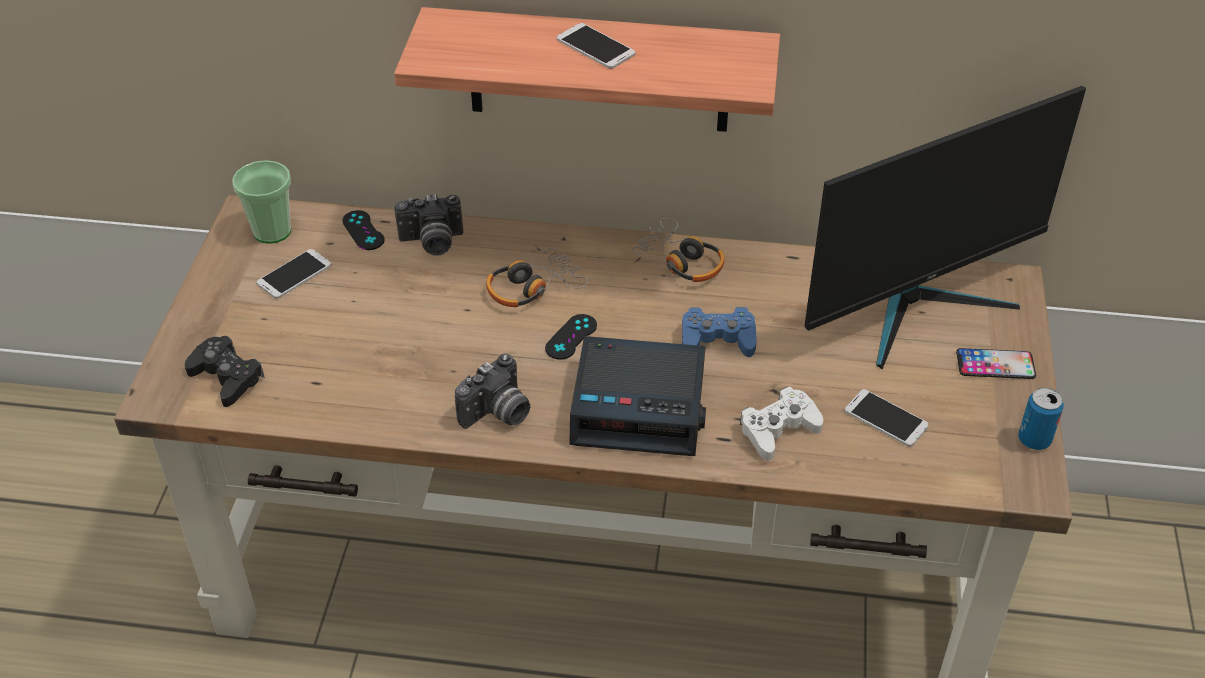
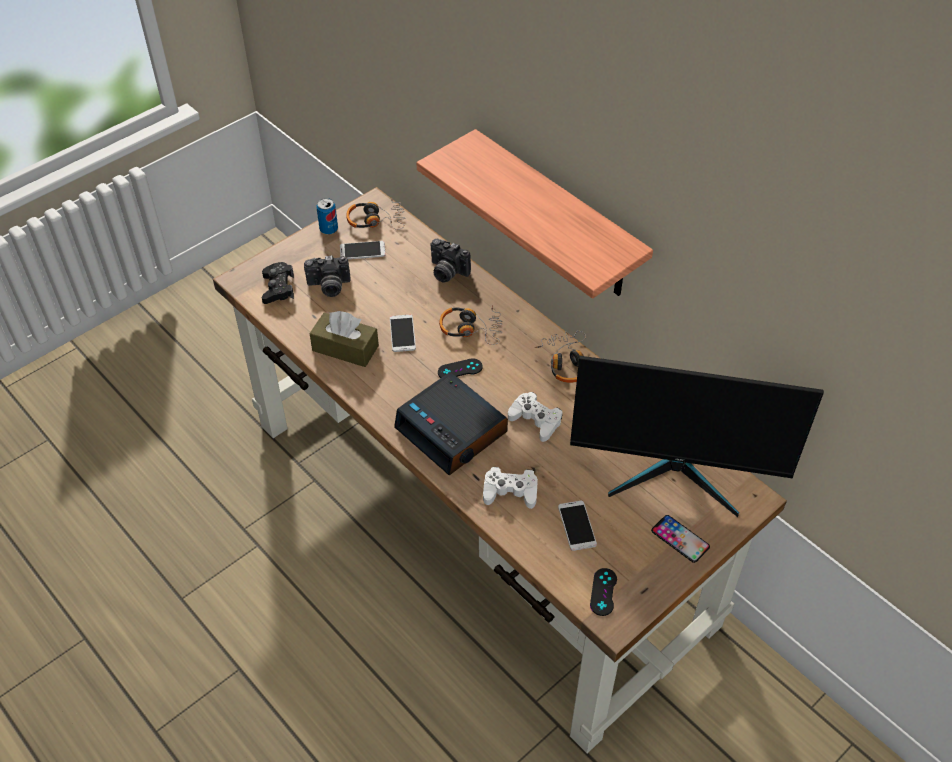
camera: 40 degrees right, 5 degrees up
(272, 231) = (376, 220): cup -> headphones
(363, 230) = (420, 245): black game controller -> black game controller (603, 592)
(401, 395) = (345, 348): none -> brown tissue box
(498, 414) = (379, 388): camera -> camera (329, 287)
(595, 47) = (536, 202): phone -> phone (402, 333)
(717, 339) = (535, 420): blue game controller -> white game controller
(1034, 440) = (648, 596): can -> can (329, 229)

